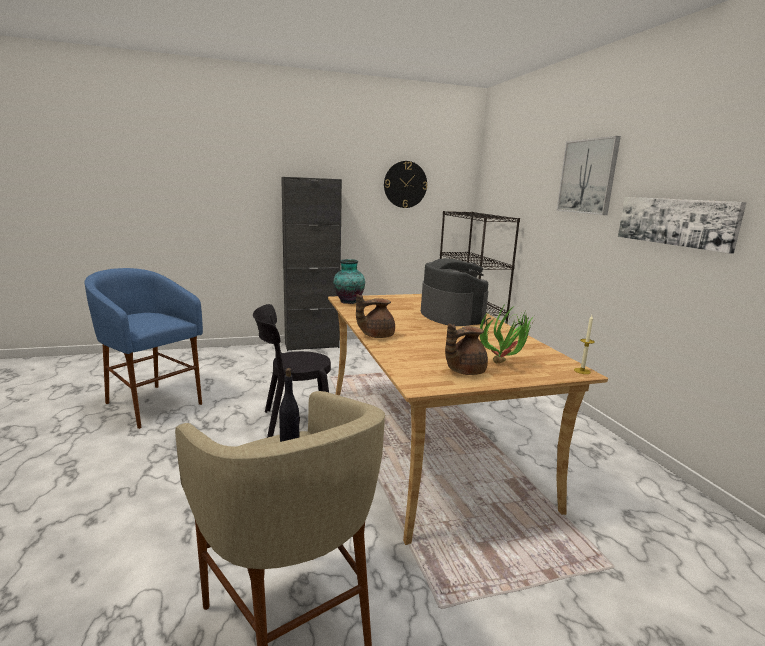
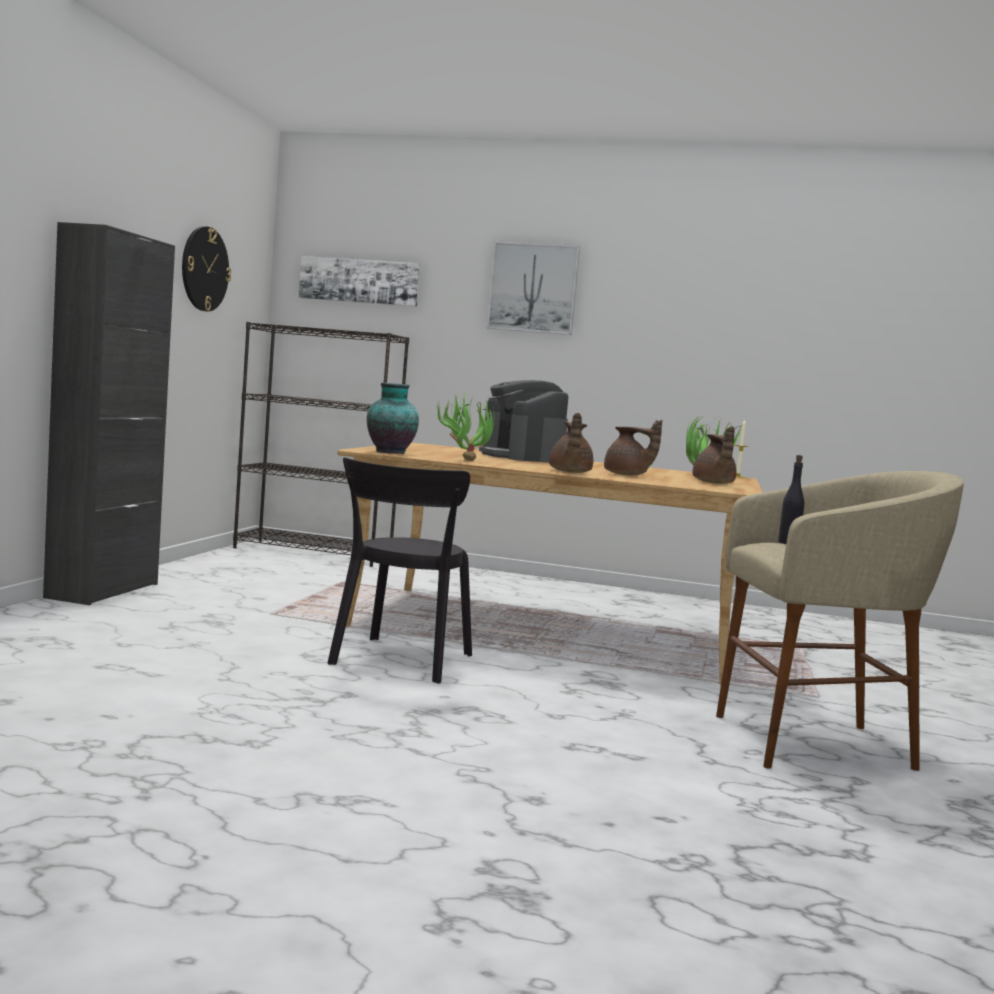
camera: 60 degrees left, 10 degrees down
(151, 404) = (141, 716): blue stool -> none
(365, 313) = (463, 459): none -> potted plant
(419, 347) = (627, 475): none -> brown teapot
(451, 315) = (522, 457): coffee machine -> coffee machine turned 120 degrees counterclockwise
(675, 222) = (665, 342): picture -> picture (359, 281)

